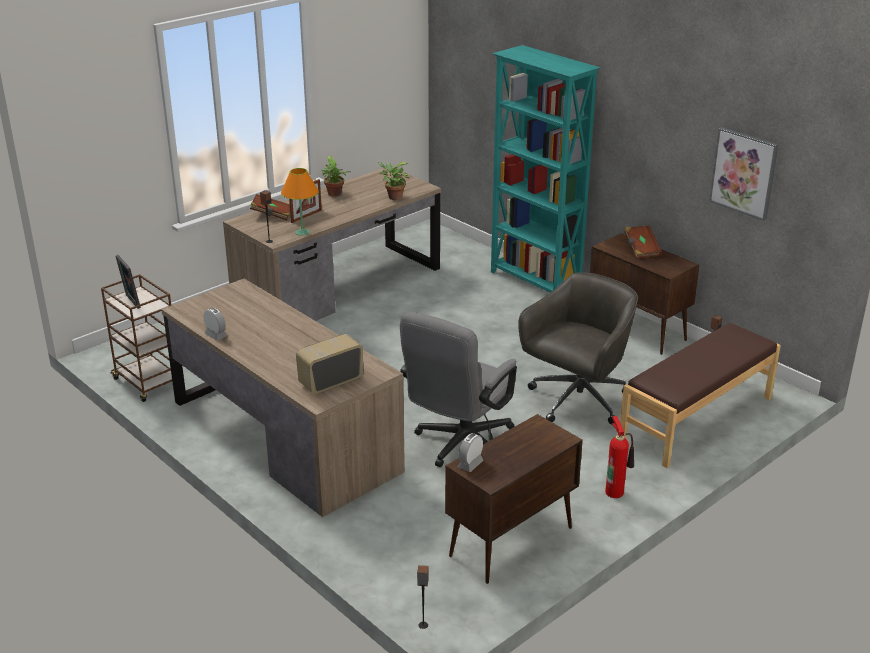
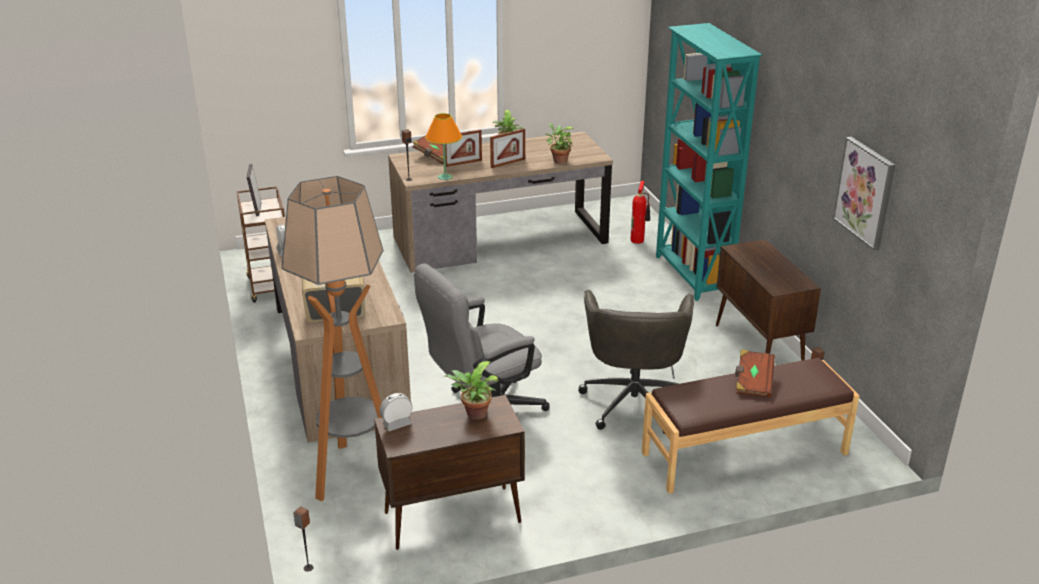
camera: 25 degrees right, 0 degrees up
(349, 208) = (508, 163): none -> picture frame
(390, 531) = (354, 474): none -> floor lamp
(528, 438) = (474, 415): none -> potted plant
(576, 401) = (633, 401): grey office chair -> grey office chair turned 120 degrees clockwise
(615, 491) = (596, 500): fire extinguisher -> fire extinguisher (638, 240)
(641, 249) = (770, 260): brown book -> brown book (753, 382)

